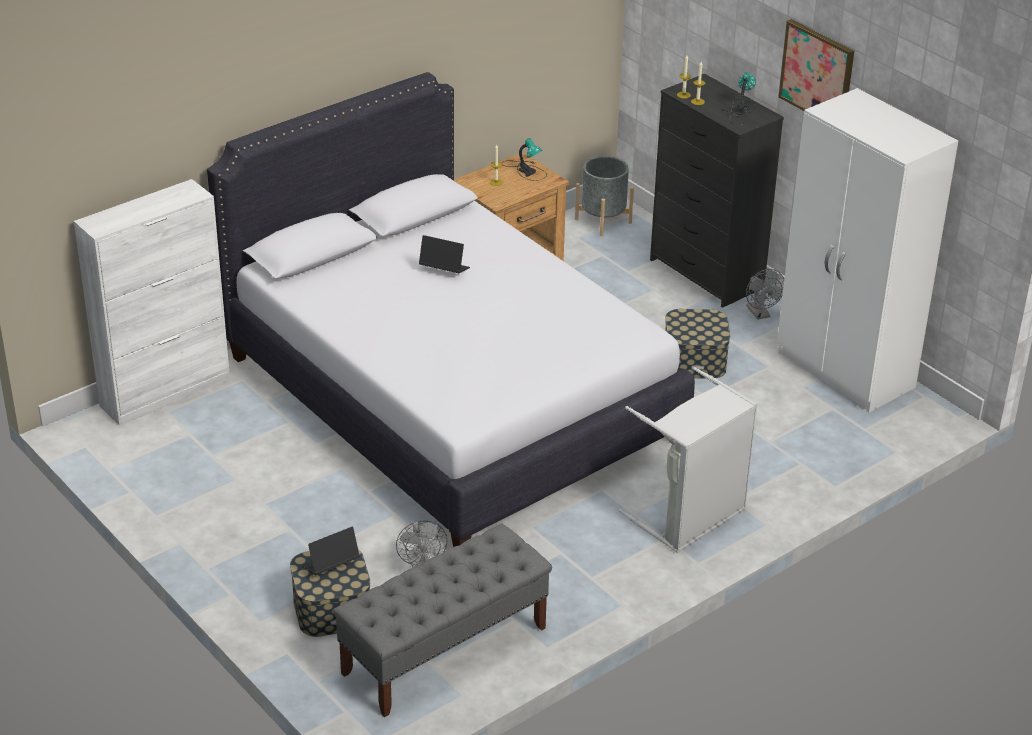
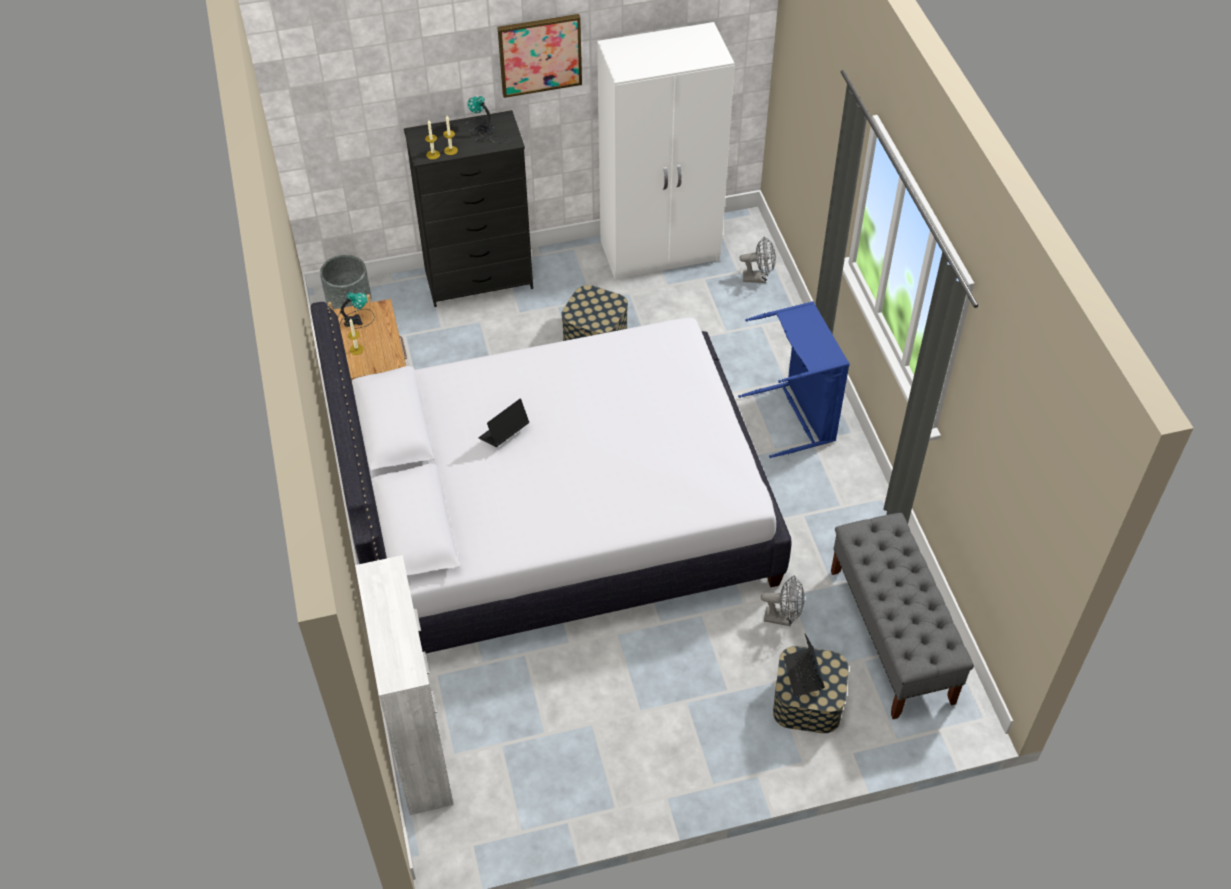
camera: 65 degrees left, 15 degrees up
(691, 518) = (797, 416): grey laundry basket -> blue laundry basket
(760, 314) = (557, 269): grey fan -> grey fan (758, 278)

